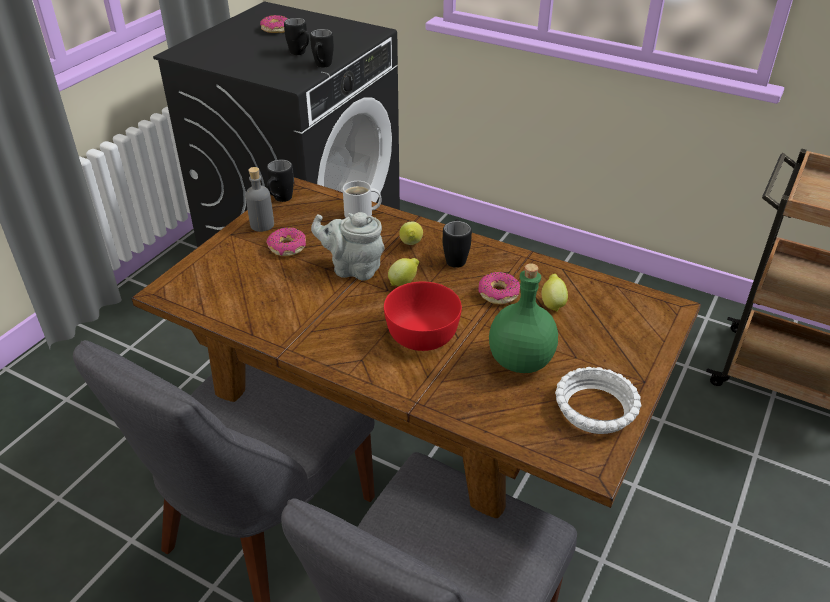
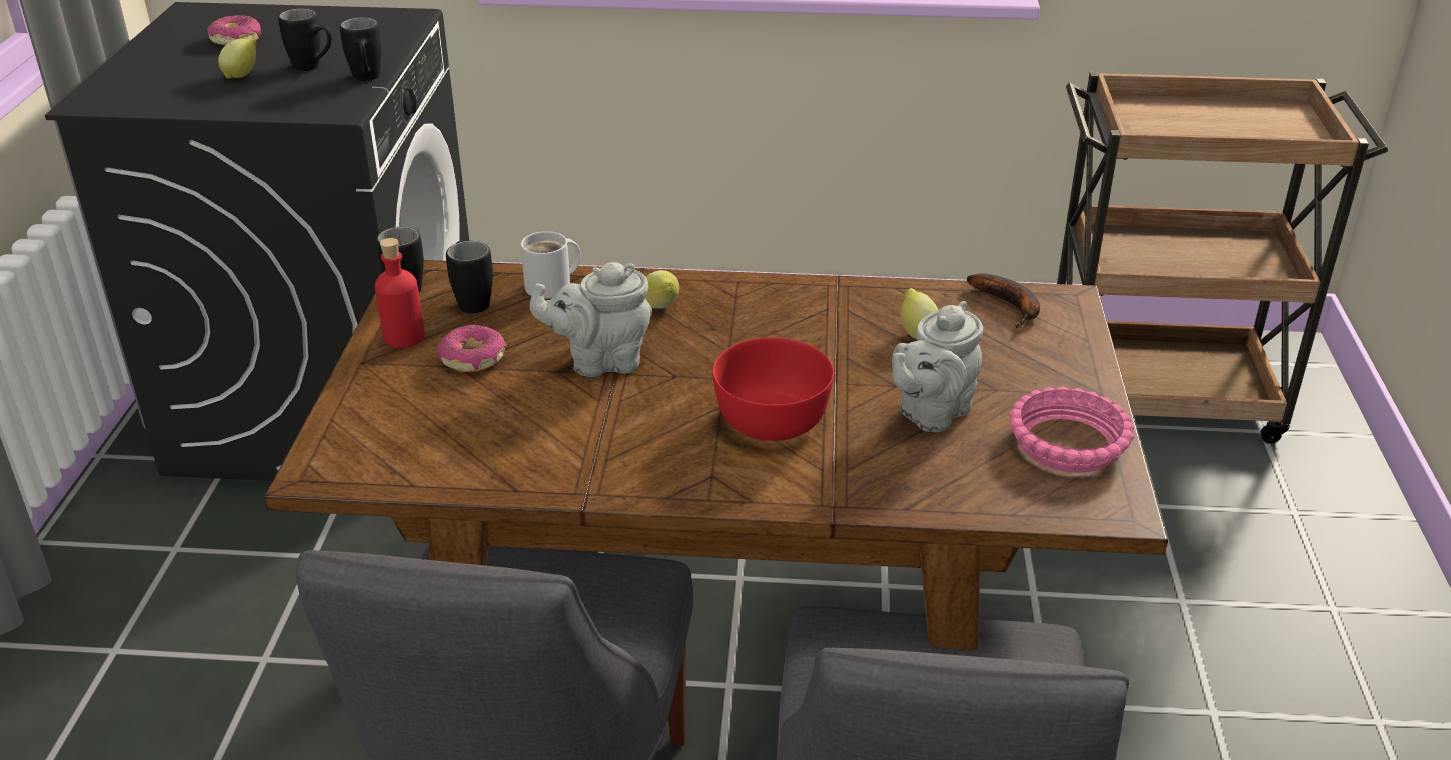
camera: 25 degrees left, 5 degrees down
(262, 225) = (404, 337): grey bottle -> red bottle
(404, 283) = (691, 360): lemon -> lemon (242, 75)
(456, 257) = (739, 309): black mug -> black mug (471, 300)
(498, 294) = (835, 340): donut -> none
(521, 360) = (931, 413): green bottle -> grey teapot
(595, 407) = (1067, 442): white bowl -> pink bowl
(629, 302) = (1010, 306): none -> banana

